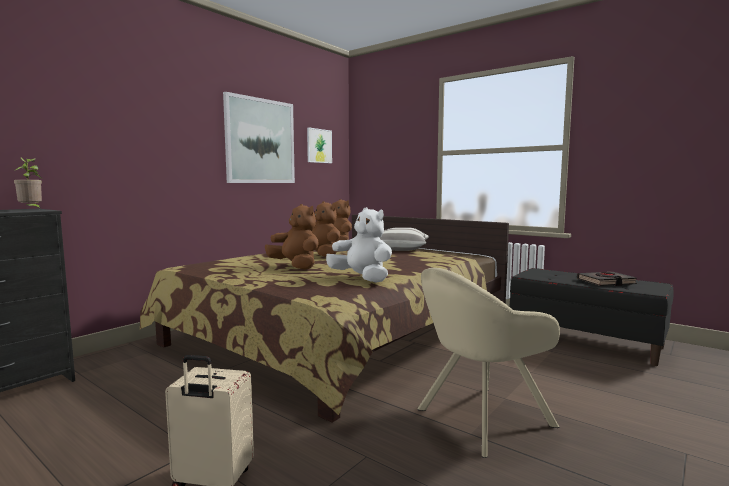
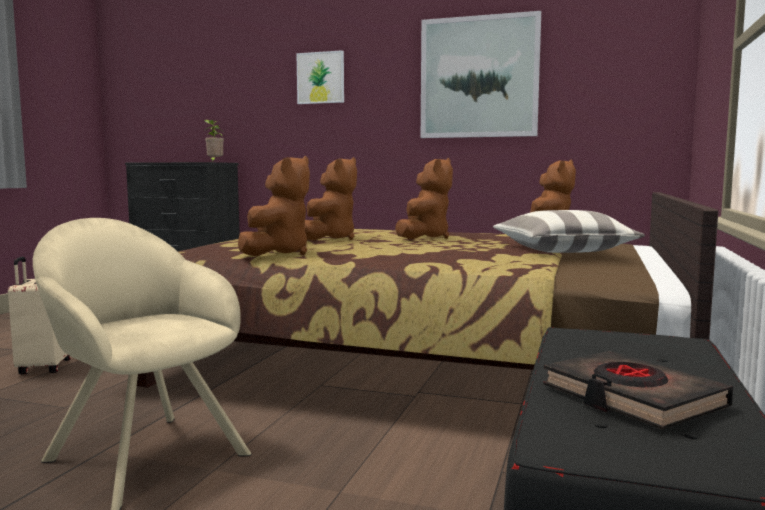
camera: 70 degrees right, 0 degrees up
(319, 146) = (606, 70): picture -> picture (320, 78)
(362, 279) = (277, 253): white plush toy -> brown plush toy

